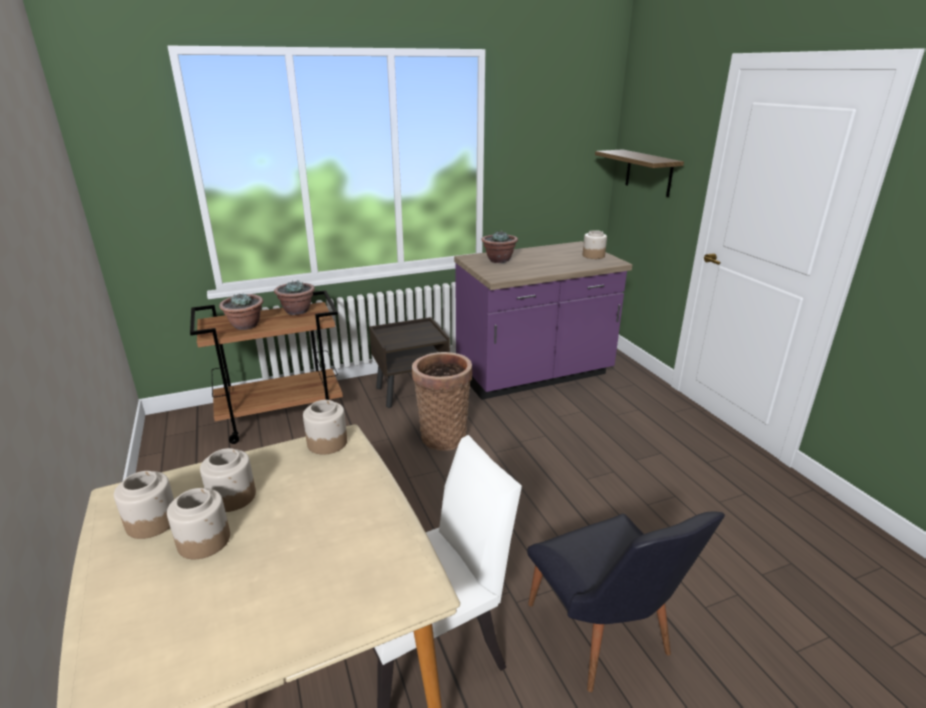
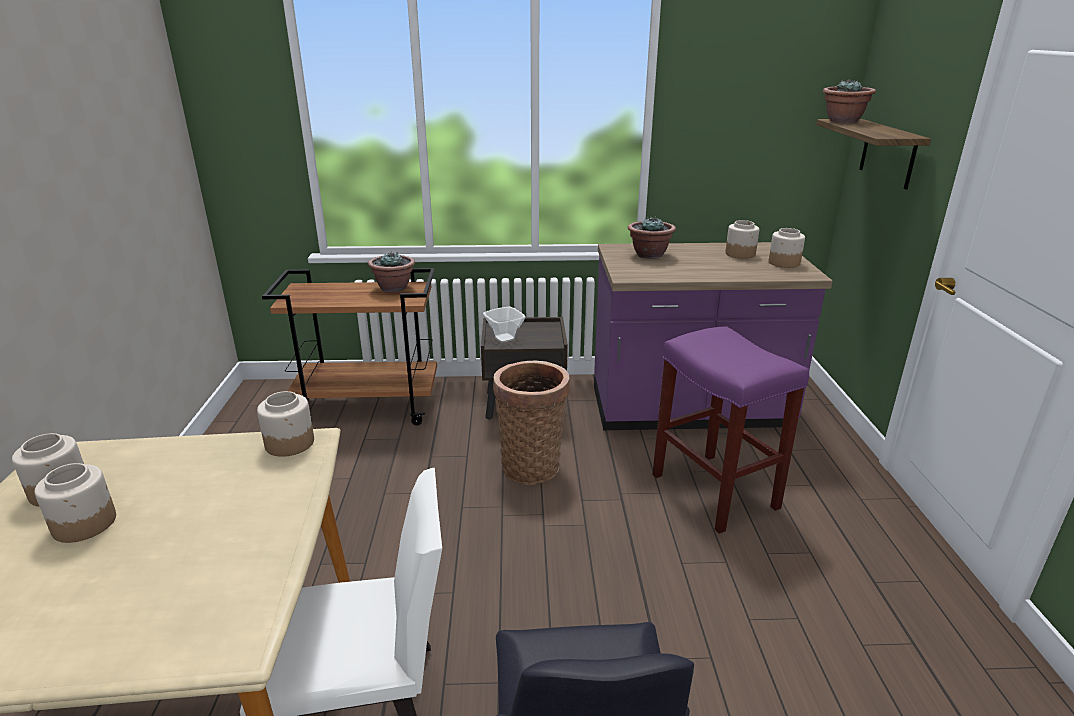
camera: 20 degrees right, 0 degrees up
(232, 496) = (150, 482): jar -> jar (740, 254)
(245, 326) = (329, 297): potted plant -> potted plant (843, 121)
(395, 340) = (504, 338): none -> bowl
(579, 426) = (712, 490): none -> purple stool

